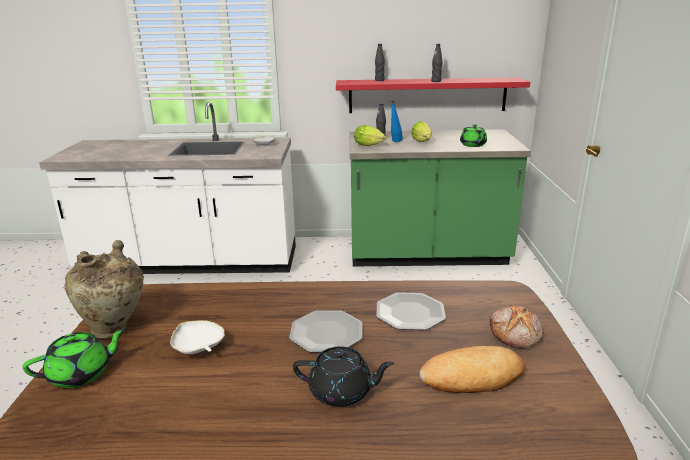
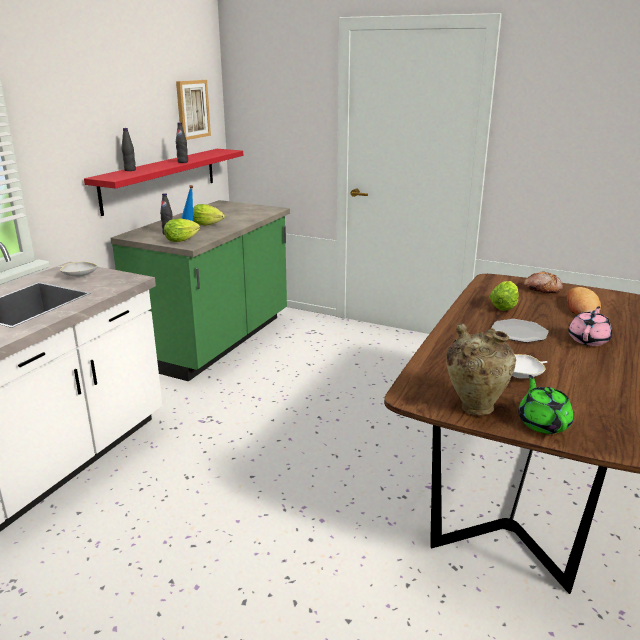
camera: 65 degrees left, 0 degrees up
(342, 392) = (588, 340): black teapot -> pink teapot
(410, 313) = (504, 306): plate -> lettuce
(473, 145) = (247, 215): green teapot -> none
(487, 34) = (192, 109): none -> picture

